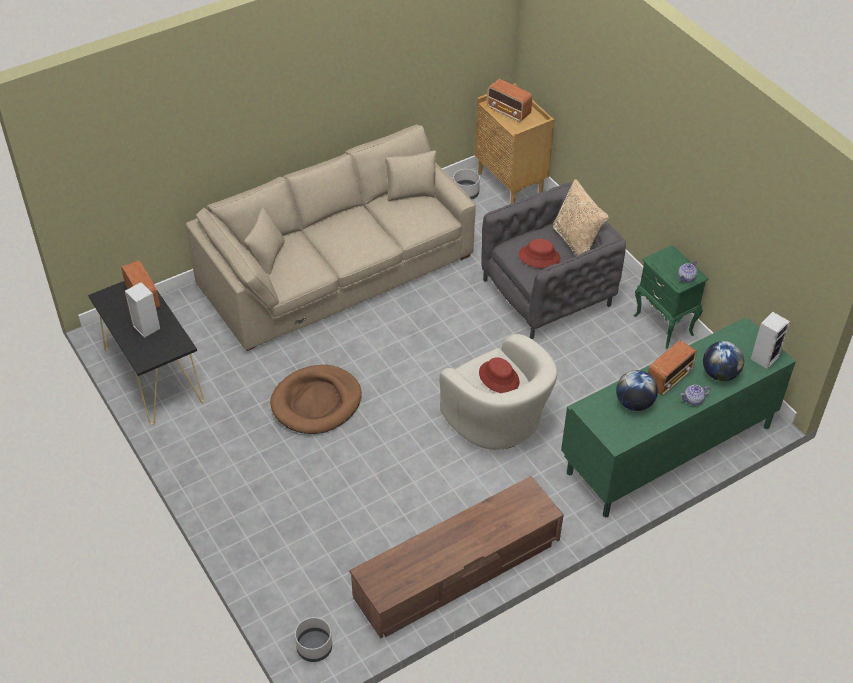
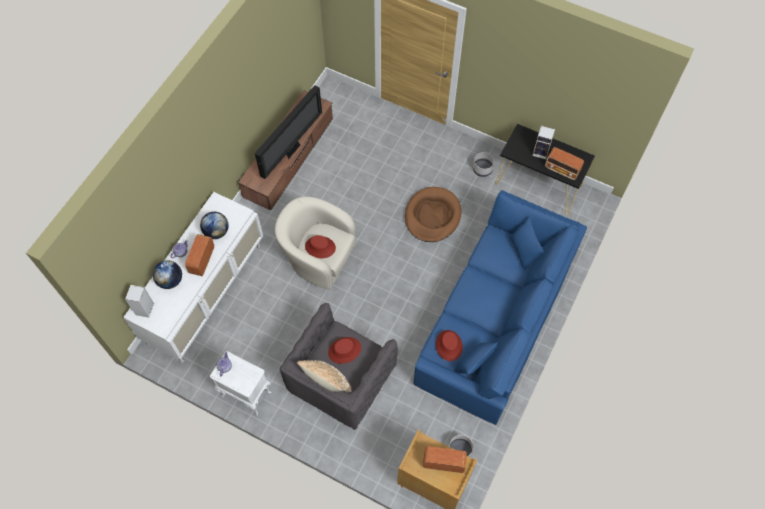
camera: 150 degrees right, 15 degrees up
(314, 647) = (336, 93): grey planter -> grey planter (482, 169)
(337, 272) = (495, 318): beige sofa -> blue sofa
(424, 214) = (448, 345): none -> red hat
(455, 524) = (293, 149): none -> television
(663, 325) = (246, 394): green nightstand -> white nightstand
(667, 447) = (206, 293): green cabinet -> white cabinet

